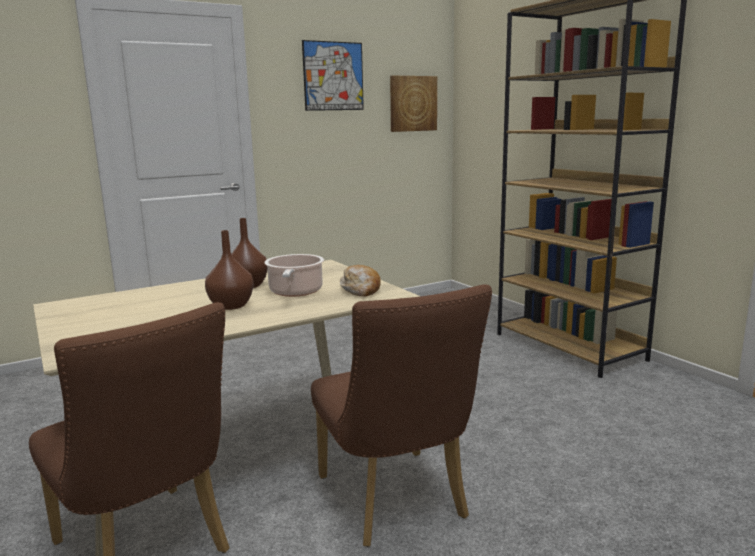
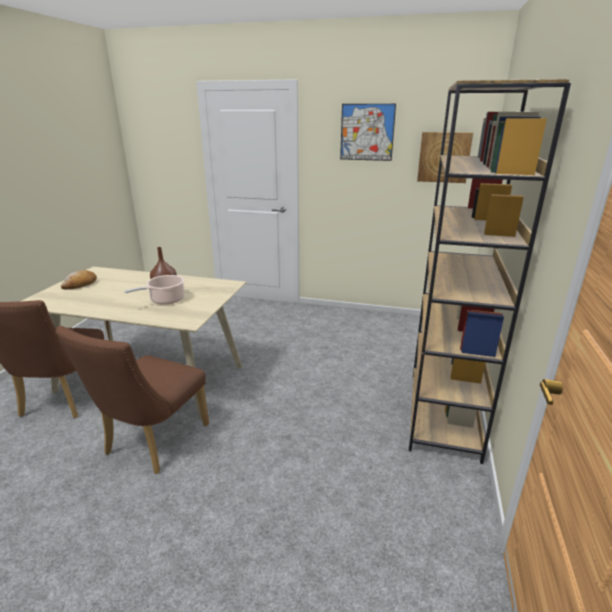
camera: 45 degrees right, 10 degrees up
(232, 306) = (126, 298): brown vase -> none
(361, 289) = (189, 312): bread -> bread (80, 284)

